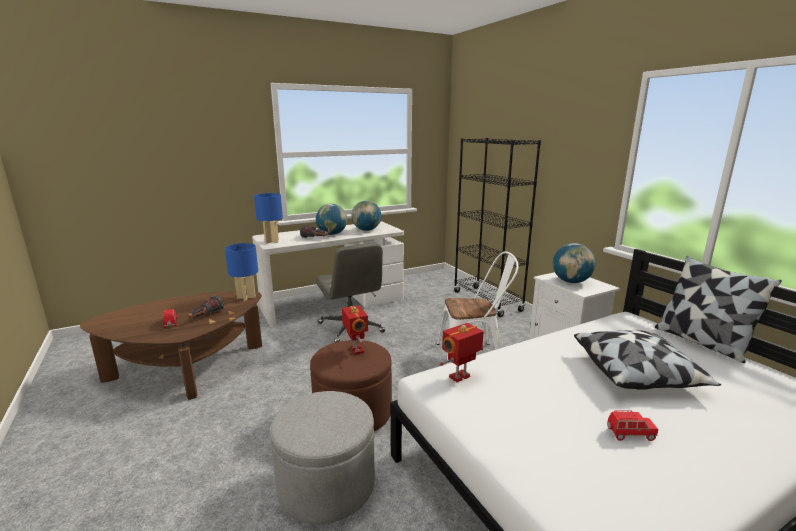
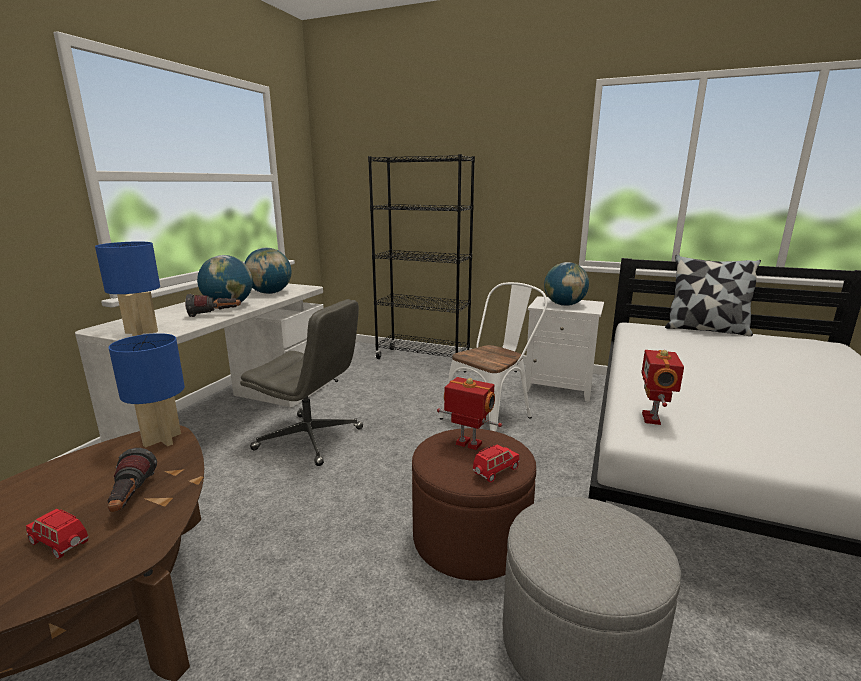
camera: 40 degrees left, 0 degrees up
(629, 434) = (824, 408): red toy car -> red toy car (495, 471)
(637, 373) = (730, 364): pillow -> none

